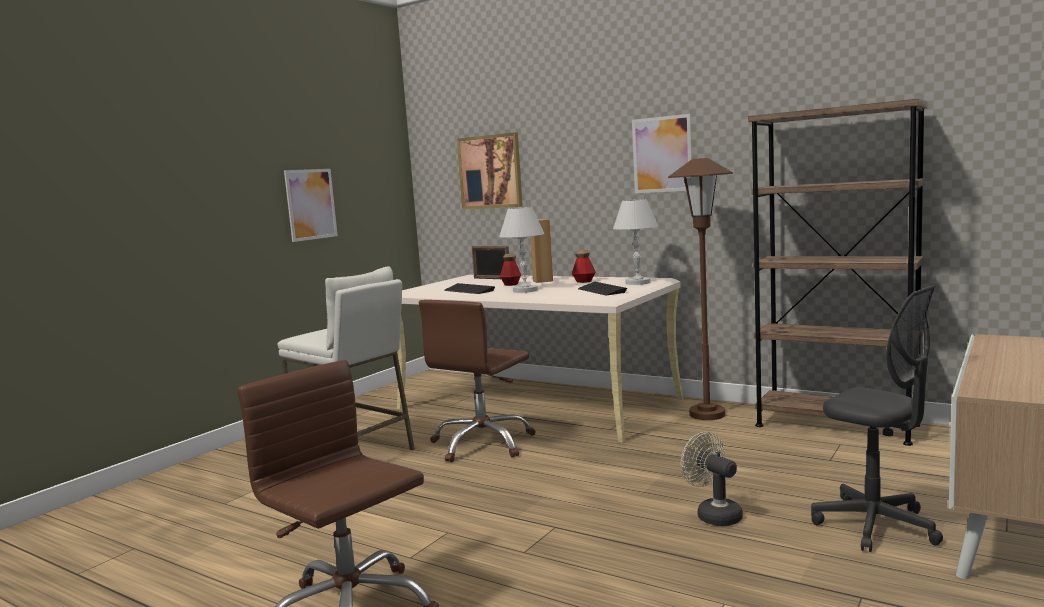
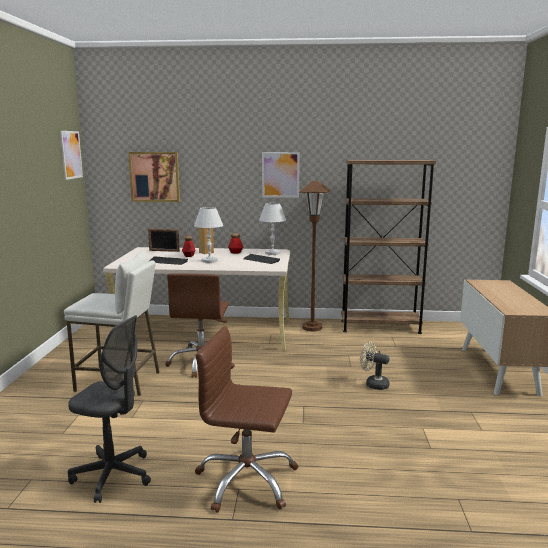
camera: 30 degrees left, 5 degrees up
(311, 204) = (37, 200): picture -> picture (71, 154)
(875, 526) = (445, 377): grey office chair -> grey office chair (113, 476)

